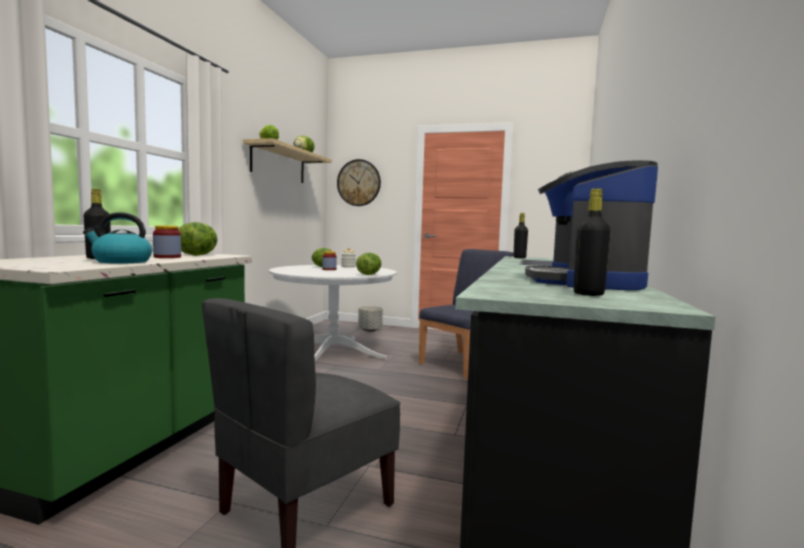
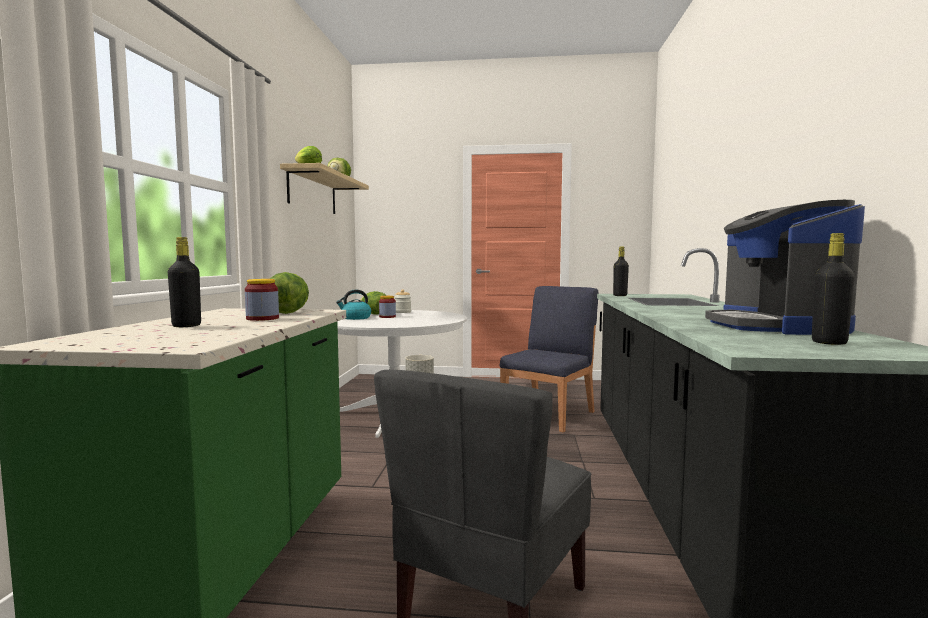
camera: 10 degrees left, 0 degrees up
(121, 261) = (232, 330): kettle -> kettle (355, 318)
(359, 183) = (394, 212): wall clock -> none
(369, 274) = (443, 321): lettuce -> none

